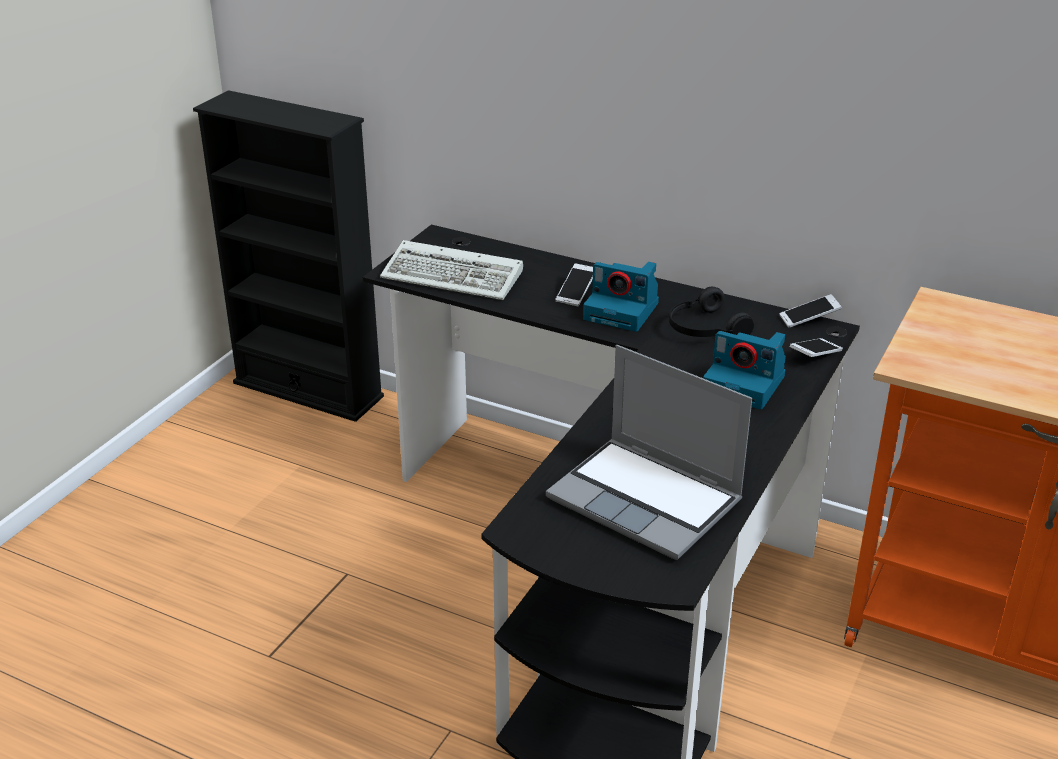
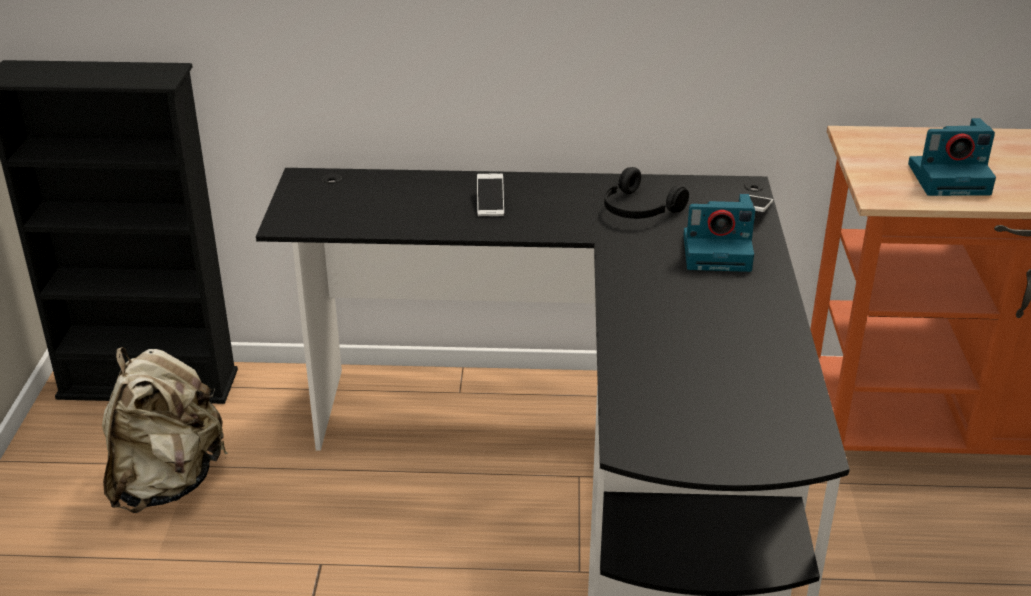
camera: 25 degrees left, 0 degrees up
(273, 472) = (167, 482): none -> beige backpack
(456, 276) = (356, 214): keyboard -> none
(623, 311) = (550, 211): camera -> camera (950, 178)
(647, 500) = (726, 383): laptop -> none
(809, 319) = (720, 180): phone -> none

